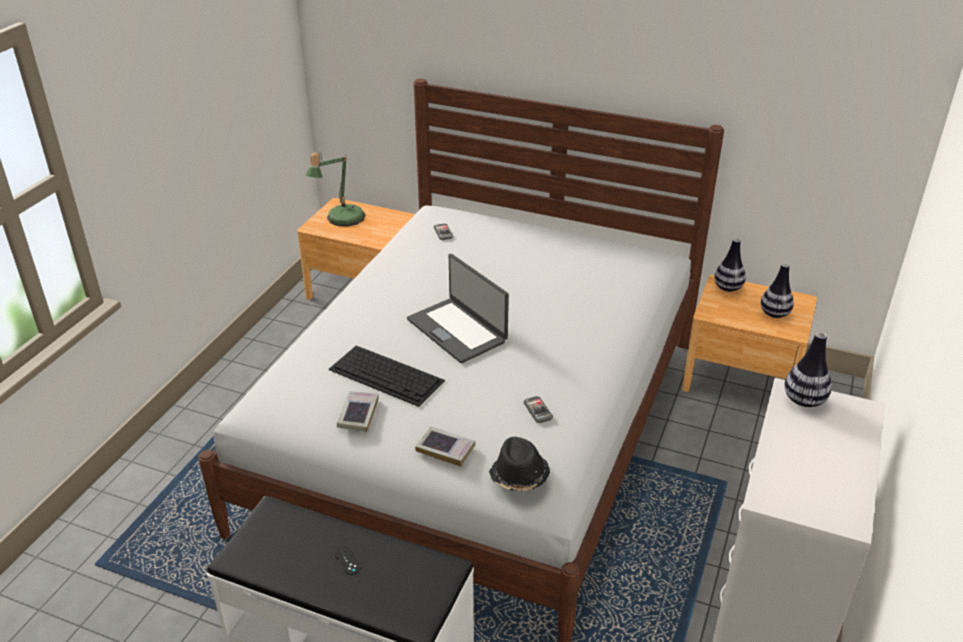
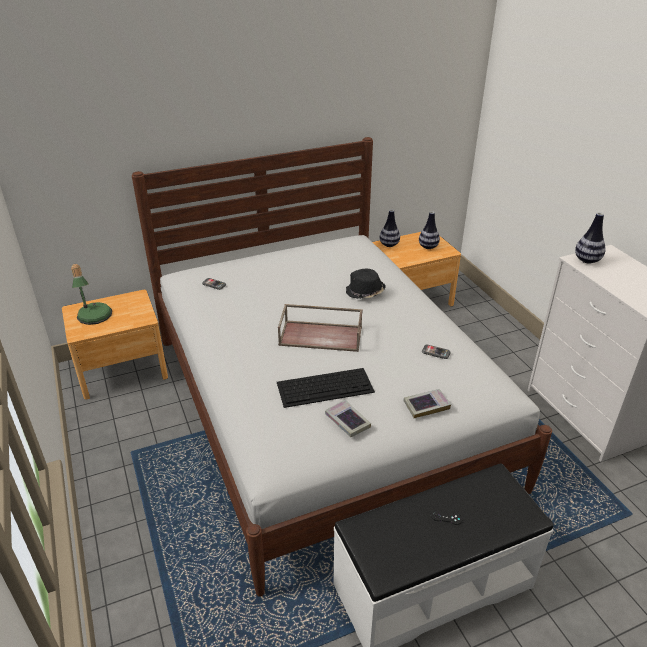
camera: 45 degrees left, 0 degrees up
(457, 330) = (321, 335): laptop -> brown tray
(519, 476) = (483, 393): black hat -> black hat (364, 292)

